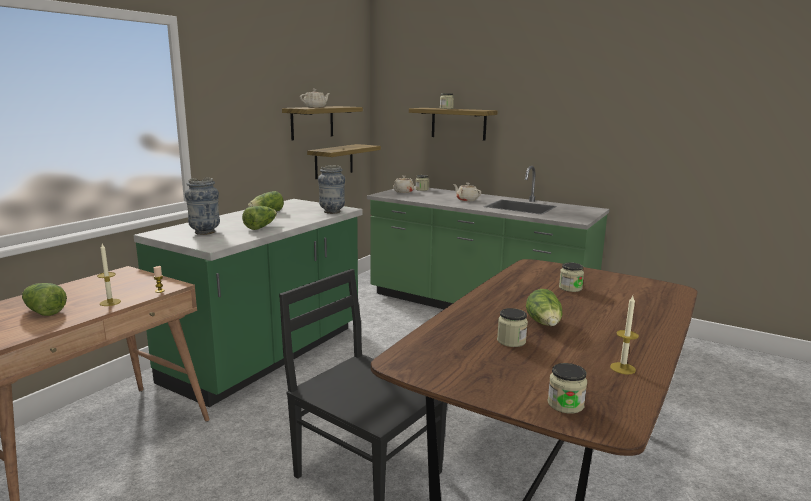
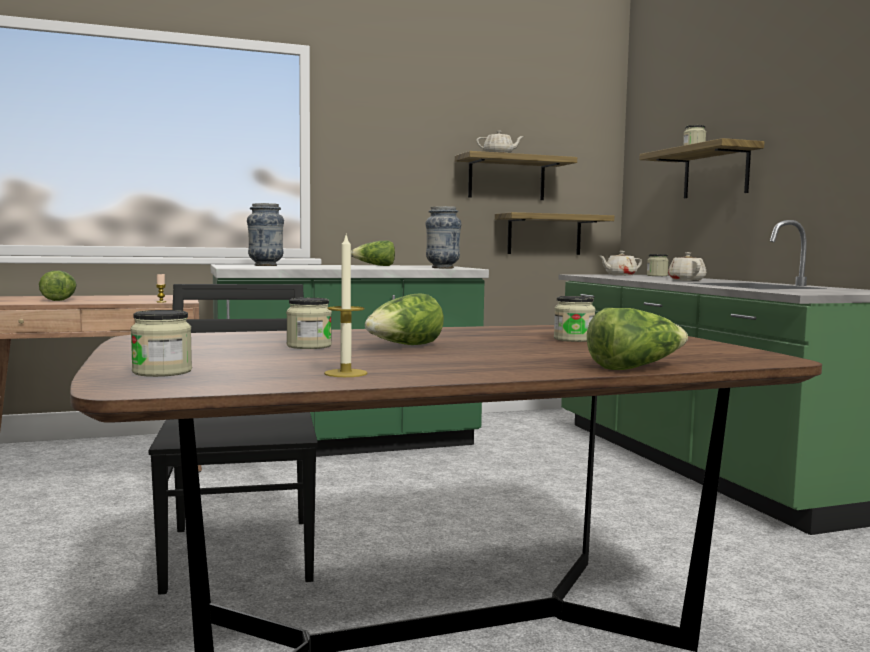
camera: 40 degrees right, 10 degrees down
(110, 302) = (109, 301): candle -> none
(260, 227) = (325, 267): lettuce -> lettuce (634, 367)

